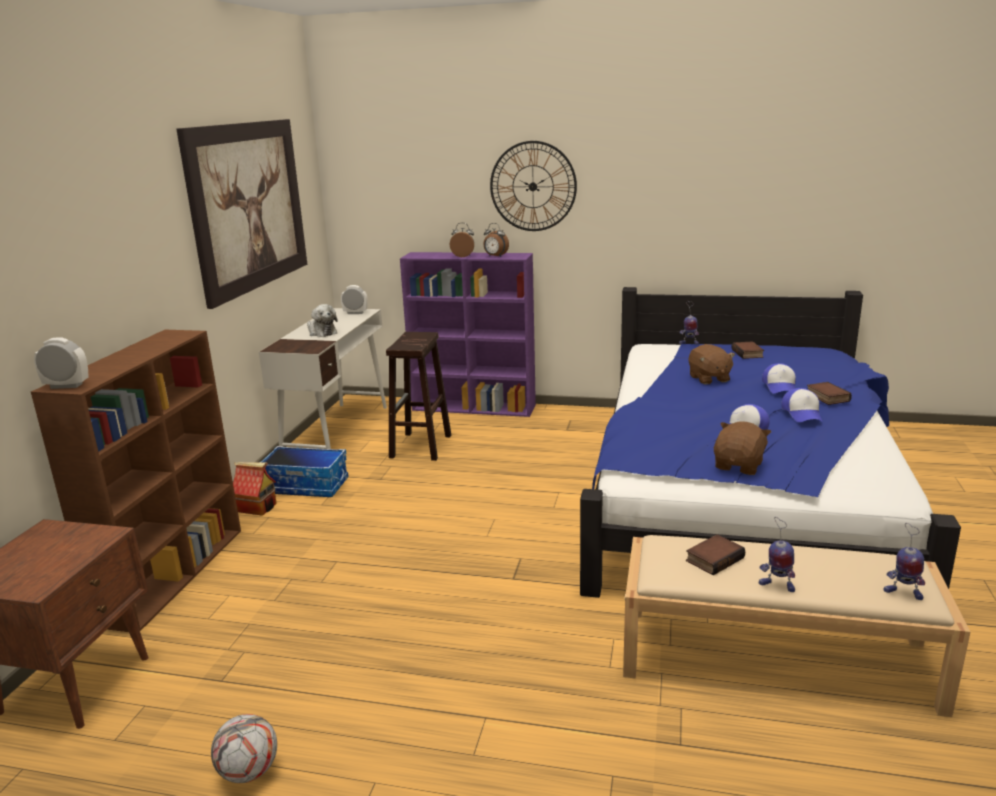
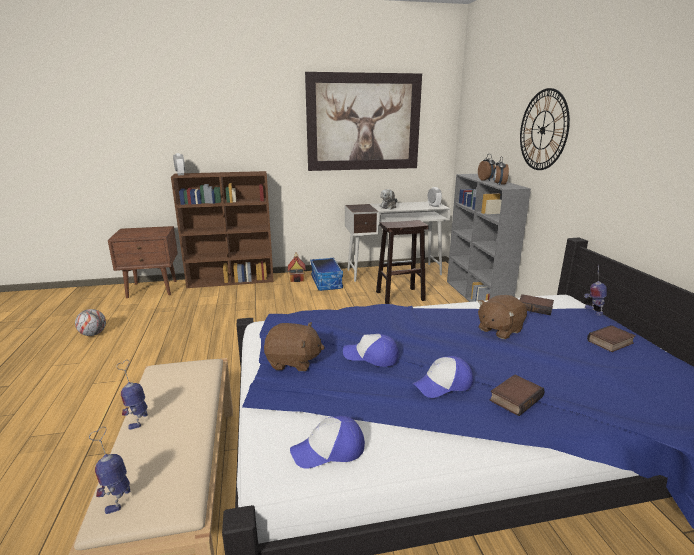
camera: 65 degrees right, 0 degrees up
(475, 407) = (477, 297): purple bookcase -> grey bookcase
(714, 558) = (181, 387): book -> book (535, 307)
(780, 386) = (516, 366): cap -> cap (329, 450)

